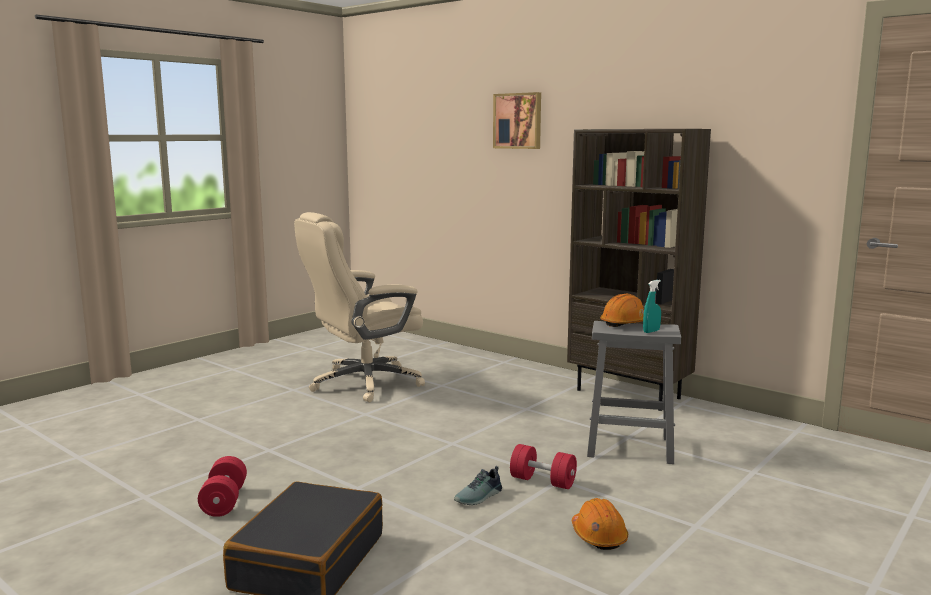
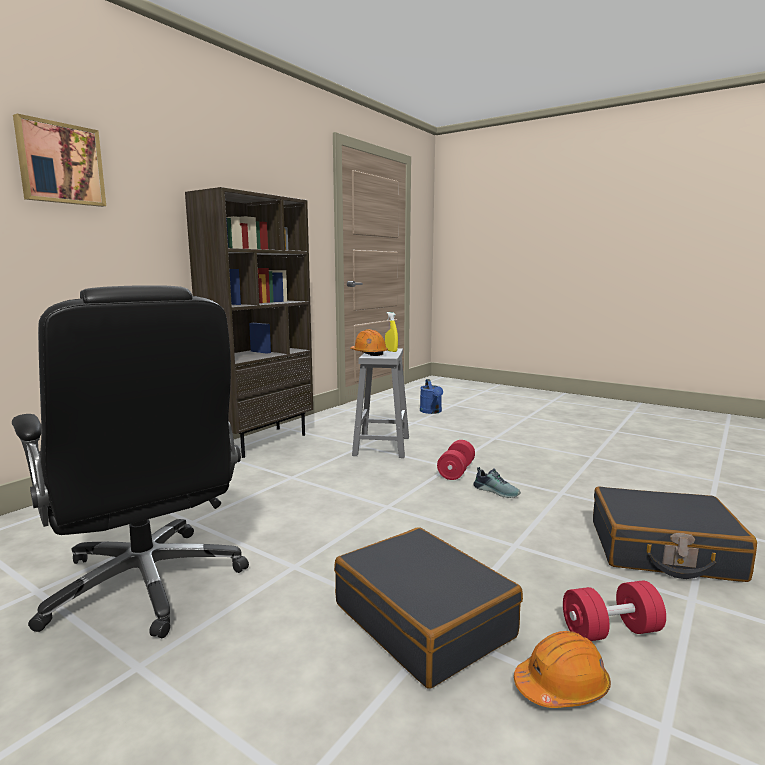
camera: 95 degrees left, 0 degrees up
(281, 446) = (424, 620): none -> black suitcase
(363, 383) = (147, 585): beige office chair -> black office chair
(598, 536) = (526, 458): orange hard hat -> orange hard hat (562, 686)
(651, 331) = (391, 351): turquoise spray bottle -> yellow spray bottle
(835, 491) = (432, 412): none -> blue watering can

